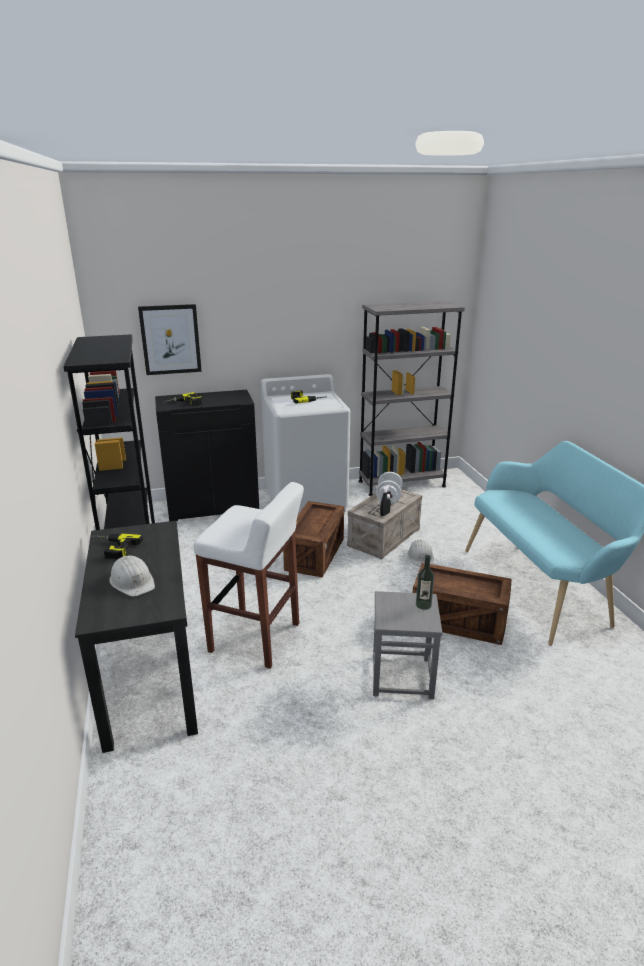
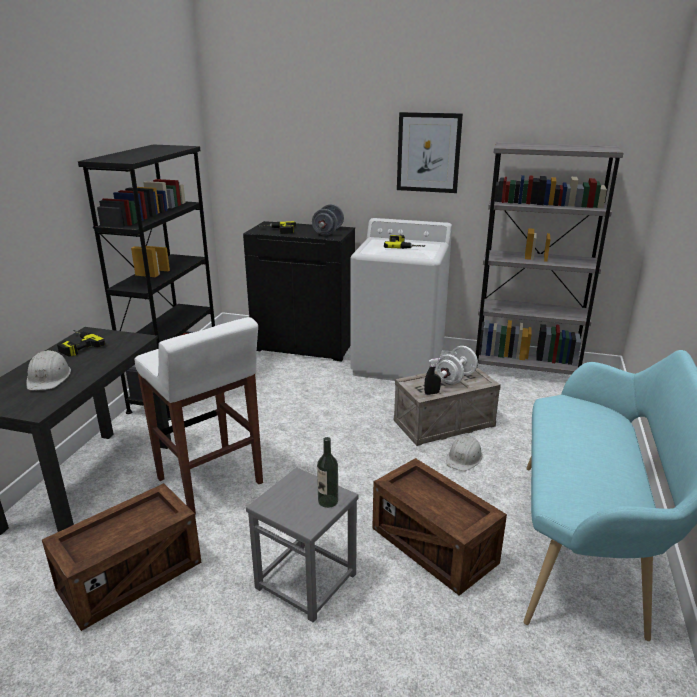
camera: 30 degrees right, 0 degrees up
(170, 339) = (282, 163): picture -> picture (428, 152)
(231, 397) = (328, 232): none -> grey dumbbell
(315, 554) = (351, 419): crate -> crate (130, 576)

